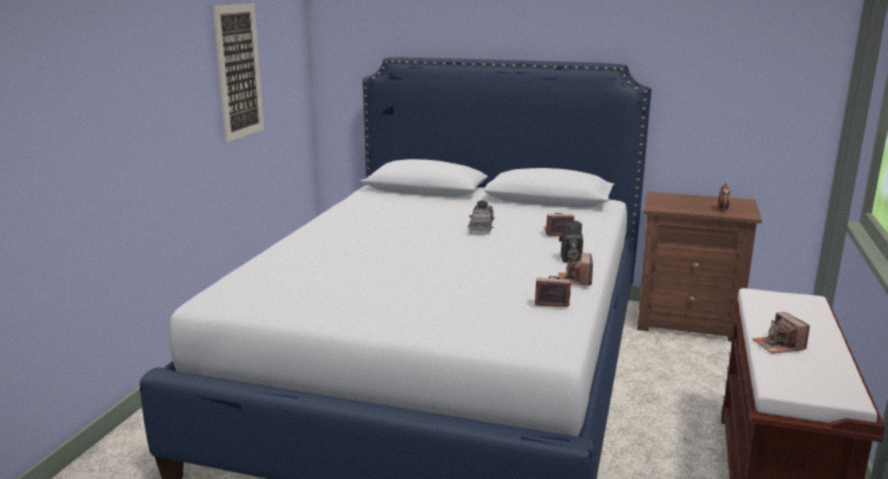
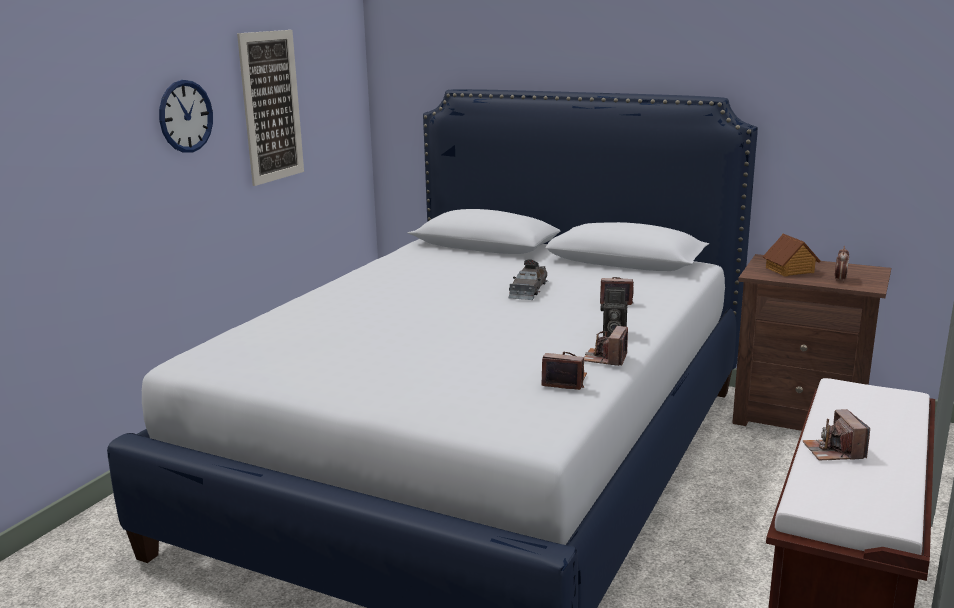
camera: 10 degrees right, 0 degrees up
(174, 80) = (185, 116): none -> wall clock
(681, 203) = (790, 270): none -> toy house

